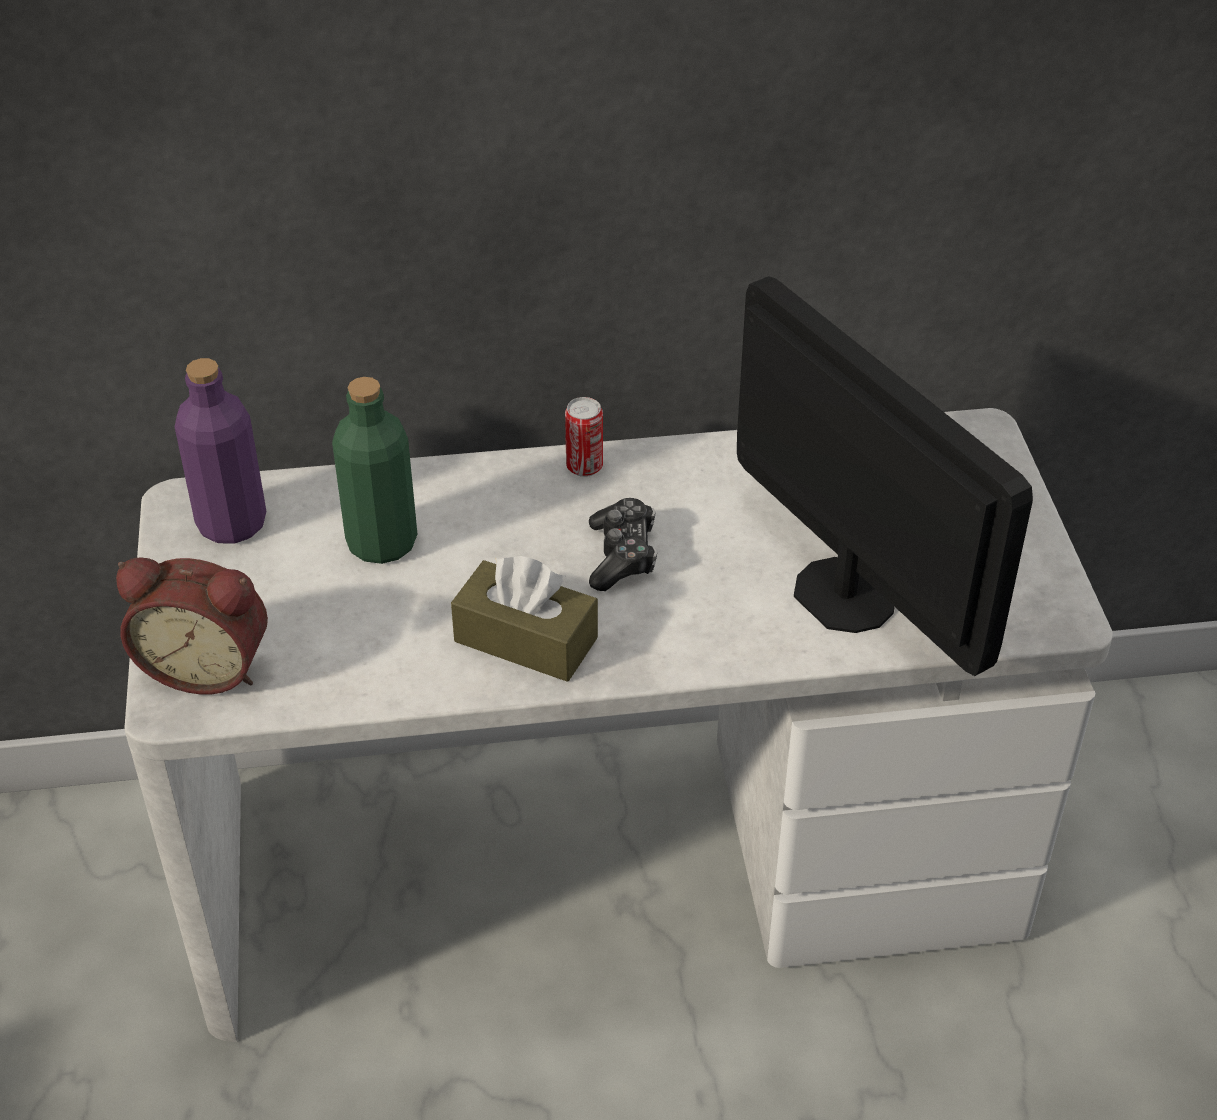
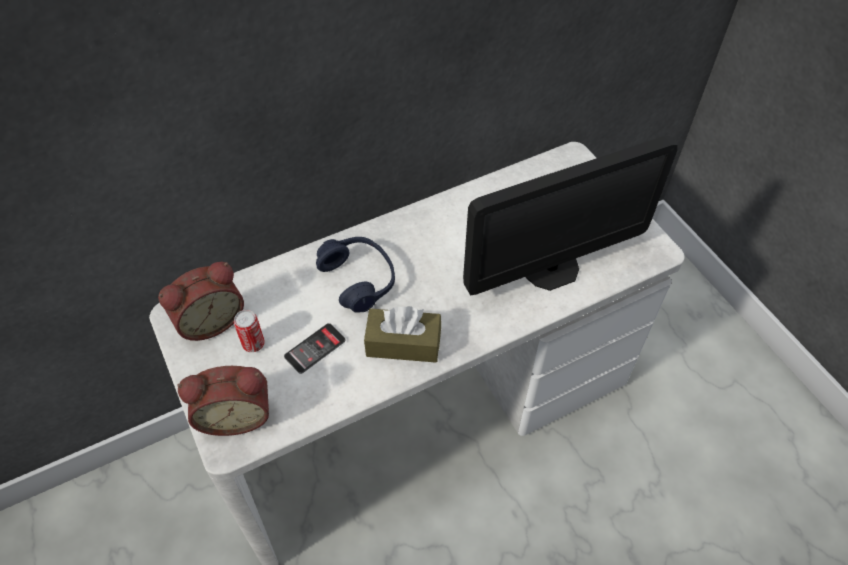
camera: 20 degrees left, 10 degrees up
(232, 524) = (210, 320): purple bottle -> alarm clock
(377, 608) = (315, 348): none -> phone
(382, 543) = (299, 307): green bottle -> none
(500, 527) = (359, 279): none -> blue headphones
(584, 466) = (387, 230): can -> can (253, 344)
(622, 555) = (430, 278): game controller -> none
(844, 595) = (551, 268): monitor -> monitor turned 120 degrees clockwise

